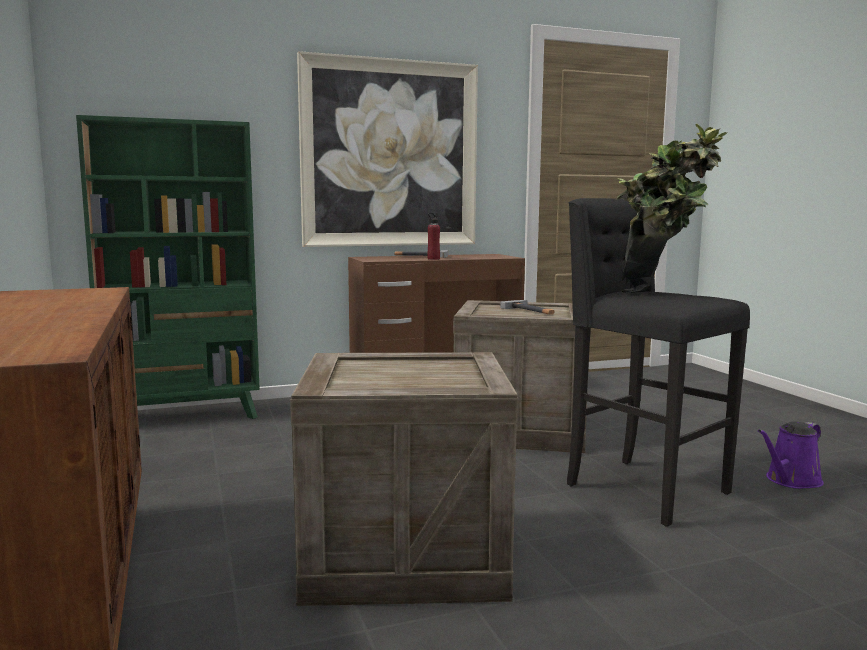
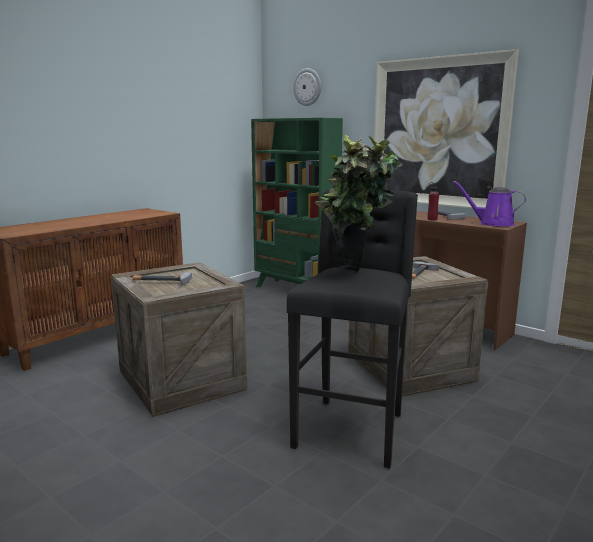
camera: 60 degrees right, 5 degrees up
(157, 72) = (307, 87): none -> wall clock
(403, 377) = (161, 281): none -> hammer
(791, 481) = (466, 500): purple watering can -> purple watering can (492, 224)

